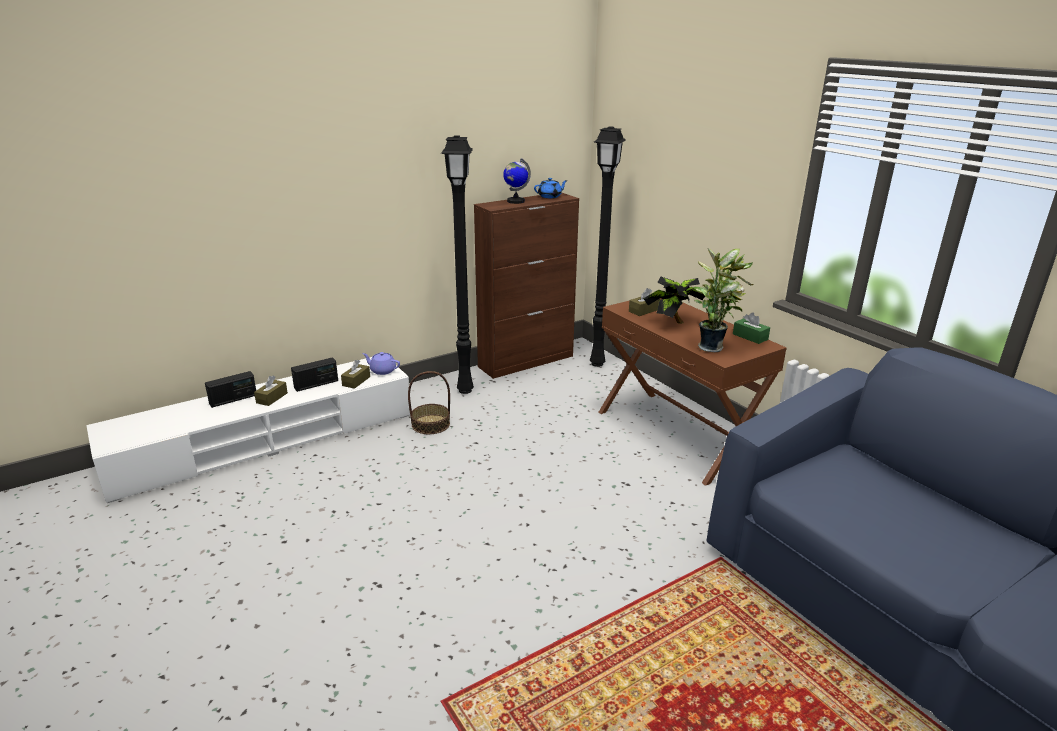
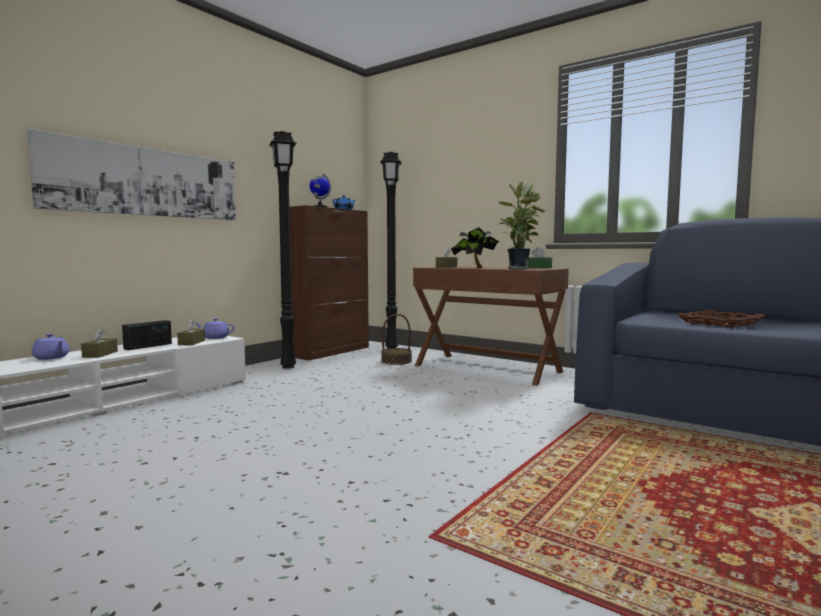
camera: 20 degrees left, 20 degrees down
(233, 399) = (51, 358): radio -> purple teapot
(310, 212) = (146, 182): none -> picture
(431, 424) = (268, 384): basket -> basket (396, 361)
(876, 515) = (719, 323): none -> brown tray

